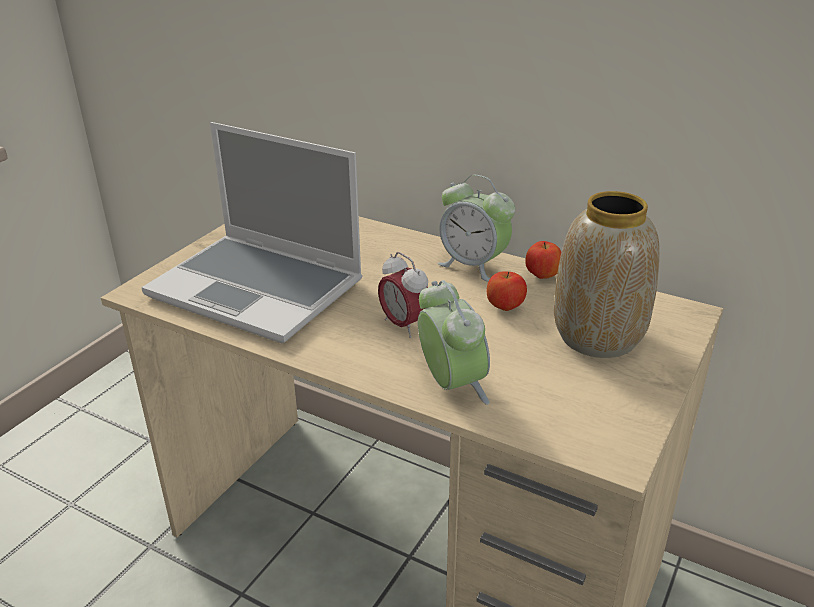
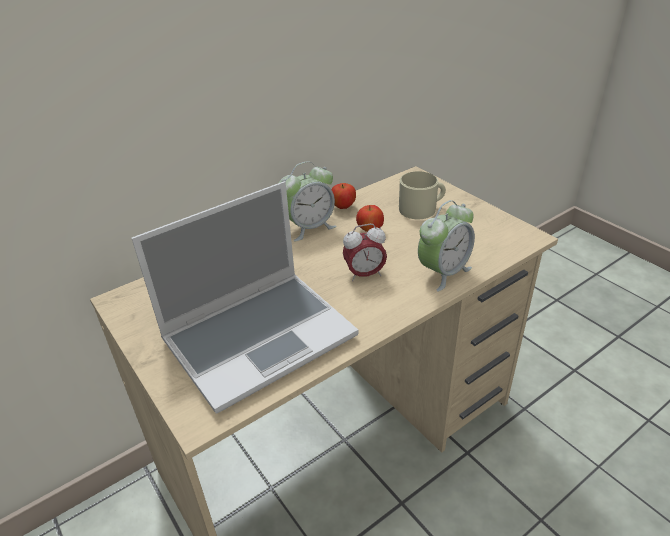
camera: 65 degrees left, 5 degrees up
(451, 385) = (443, 272): alarm clock -> alarm clock turned 135 degrees clockwise
(599, 337) = (422, 208): vase -> beige mug

